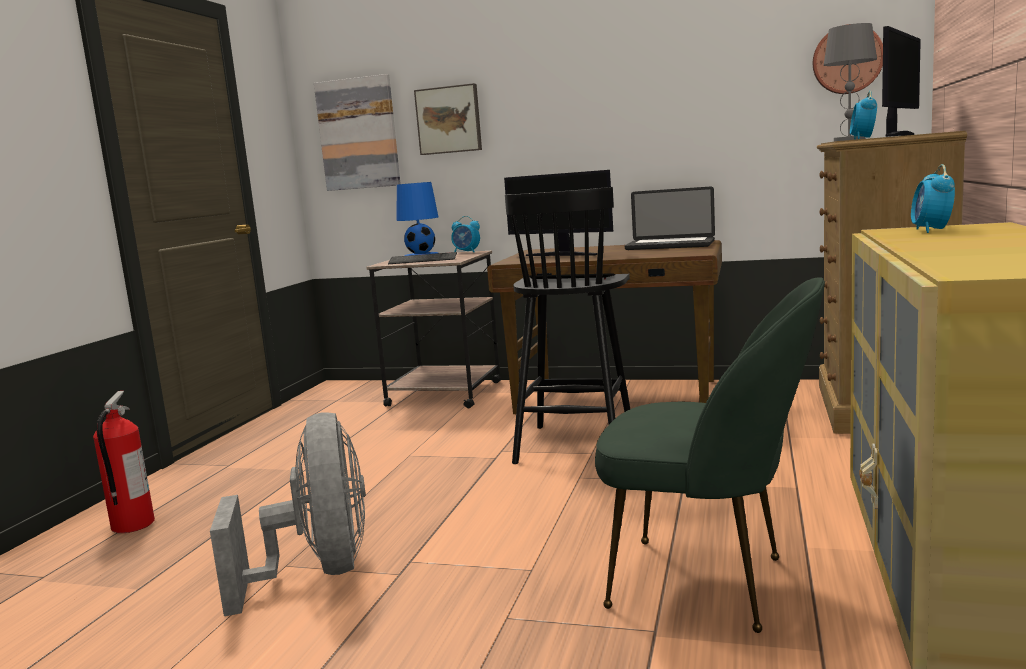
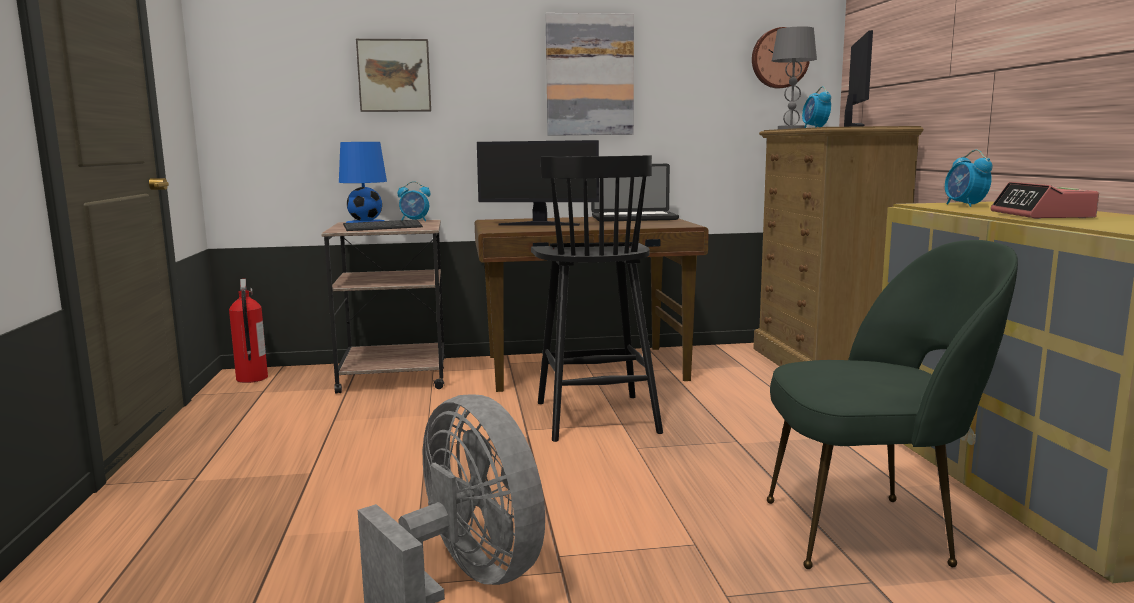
camera: 25 degrees left, 0 degrees up
(131, 525) = (129, 569): fire extinguisher -> fire extinguisher (251, 379)
(358, 134) = (280, 81): picture -> picture (589, 75)
(953, 245) = (1041, 215): none -> alarm clock

